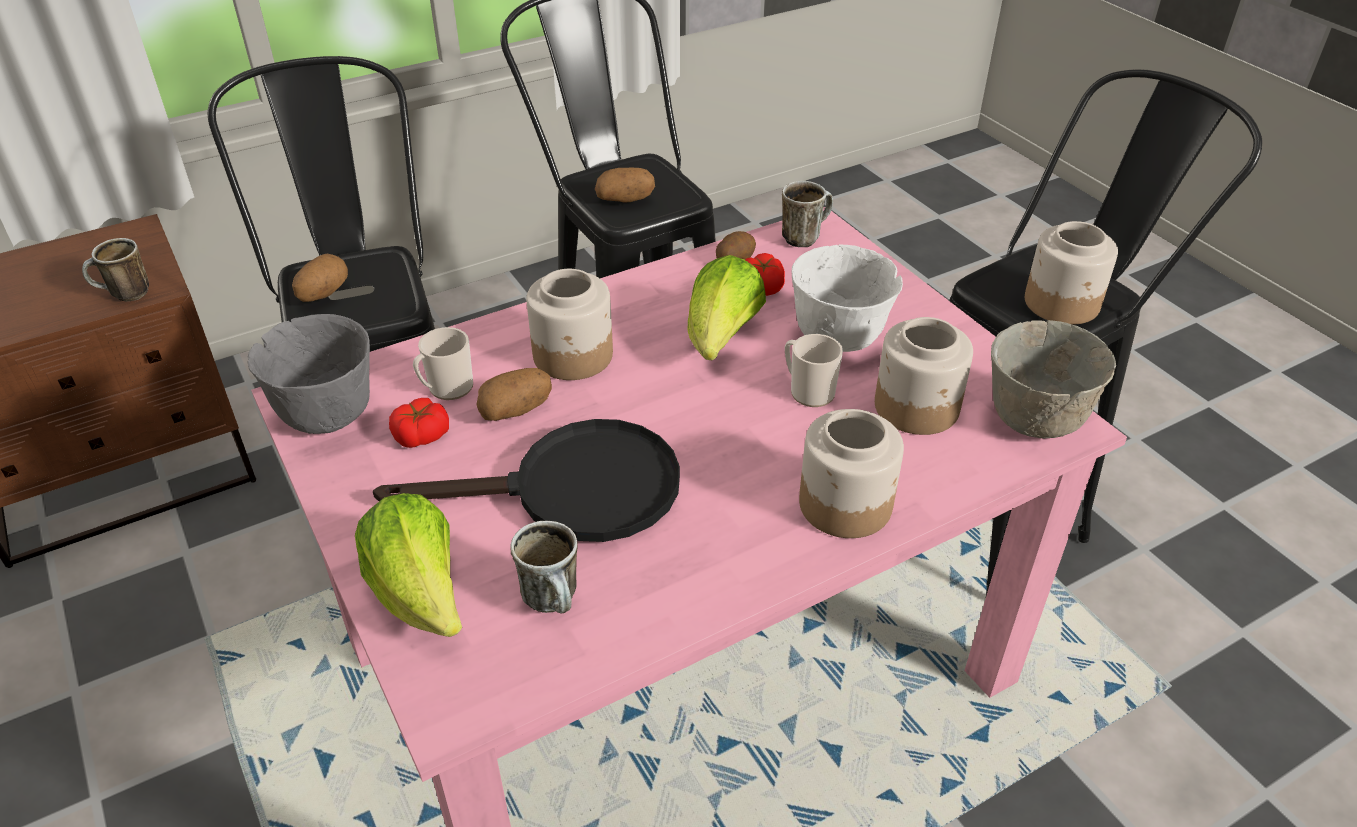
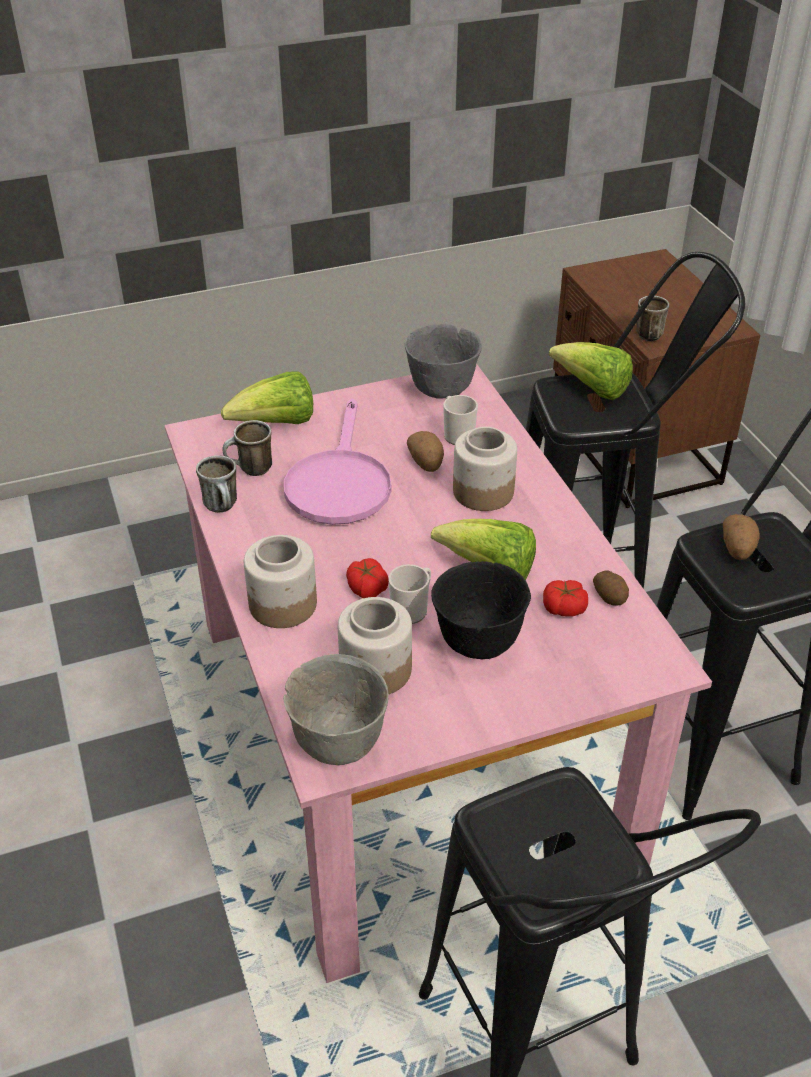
camera: 100 degrees right, 0 degrees up
(323, 293) = (592, 389): potato -> lettuce
(422, 435) = (411, 424): tomato -> tomato (367, 587)
(573, 491) = (339, 483): black frying pan -> pink frying pan
(804, 236) = (649, 652): mug -> mug (224, 508)
(841, 338) = (478, 643): white bowl -> black bowl
(1062, 303) = (525, 846): jar -> none

